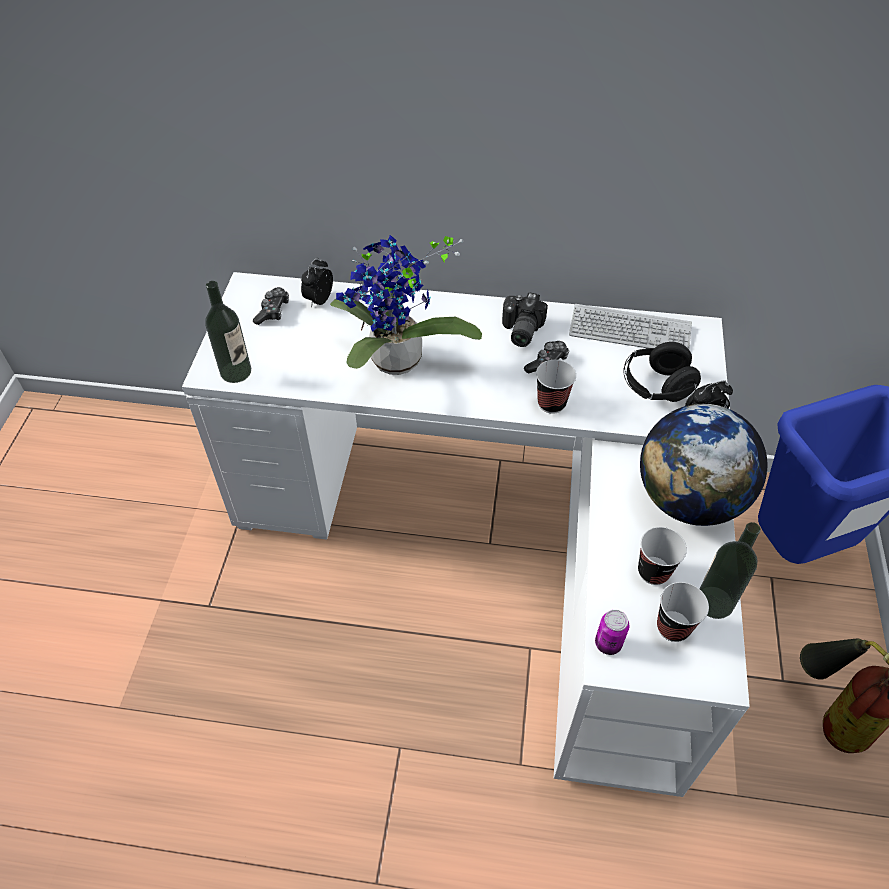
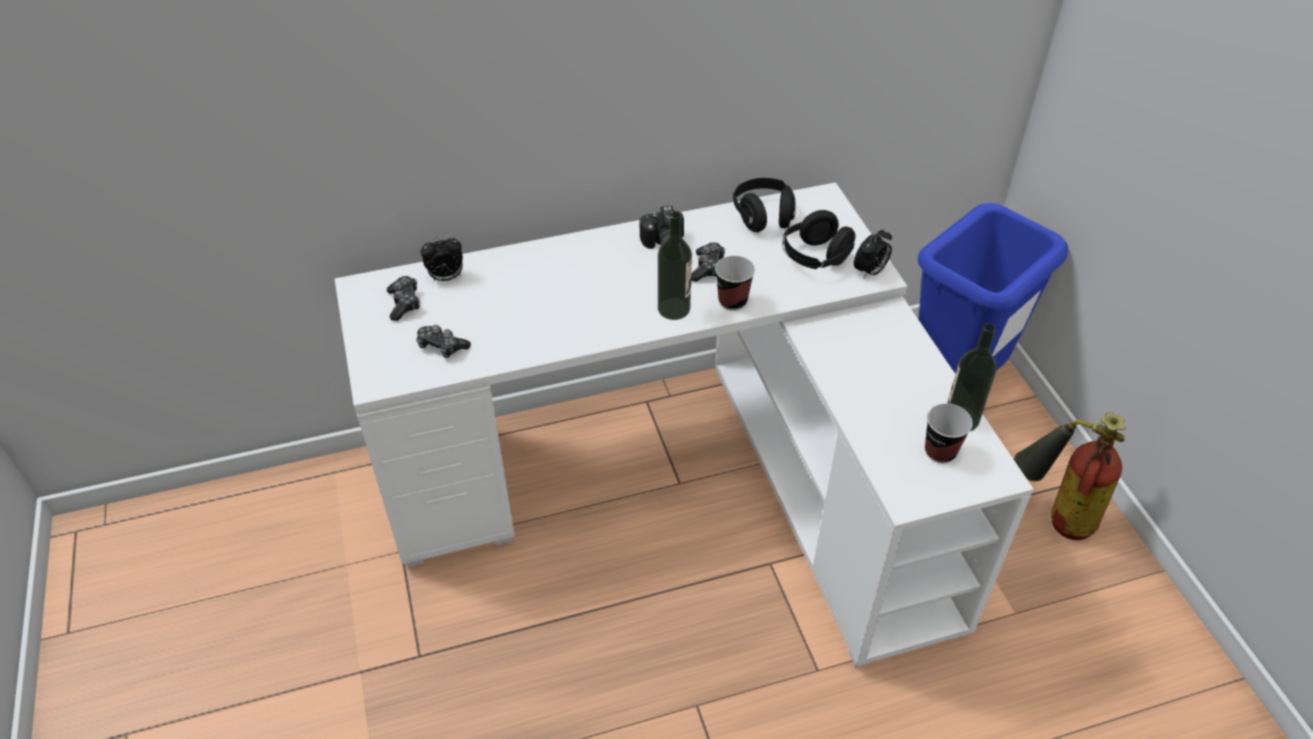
camera: 25 degrees left, 5 degrees down
(236, 371) = (403, 372): bottle -> bottle (674, 309)
(278, 360) = (442, 346): none -> game controller
(319, 299) = (446, 277): alarm clock -> alarm clock turned 105 degrees counterclockwise
(396, 365) = (564, 314): potted plant -> none
(608, 644) = (896, 485): can -> none
(629, 331) = (763, 217): keyboard -> black headphones
(653, 571) = (898, 413): cup -> none
(689, 499) = (893, 344): globe -> none

